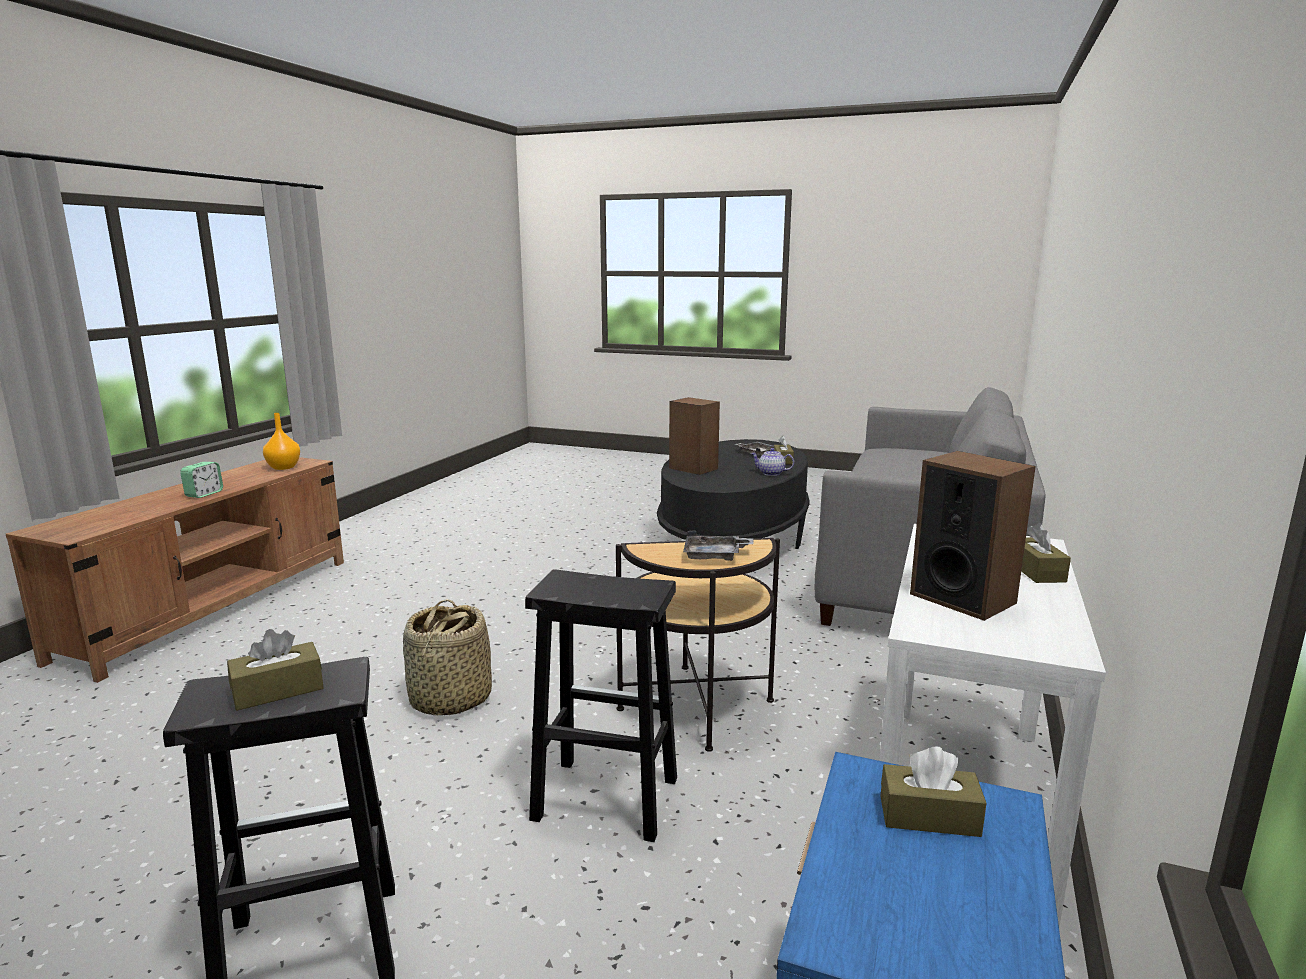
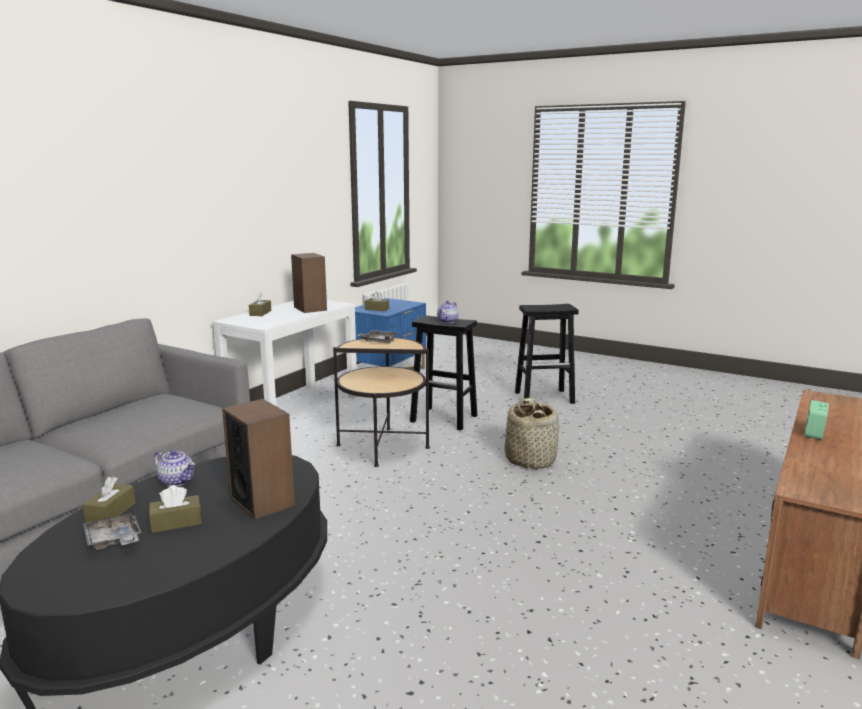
camera: 170 degrees left, 0 degrees up
(278, 690) = (547, 307): brown tissue box -> brown tissue box (176, 522)
(283, 467) = (817, 479): orange vase -> none
(593, 587) = (447, 321): none -> teapot

